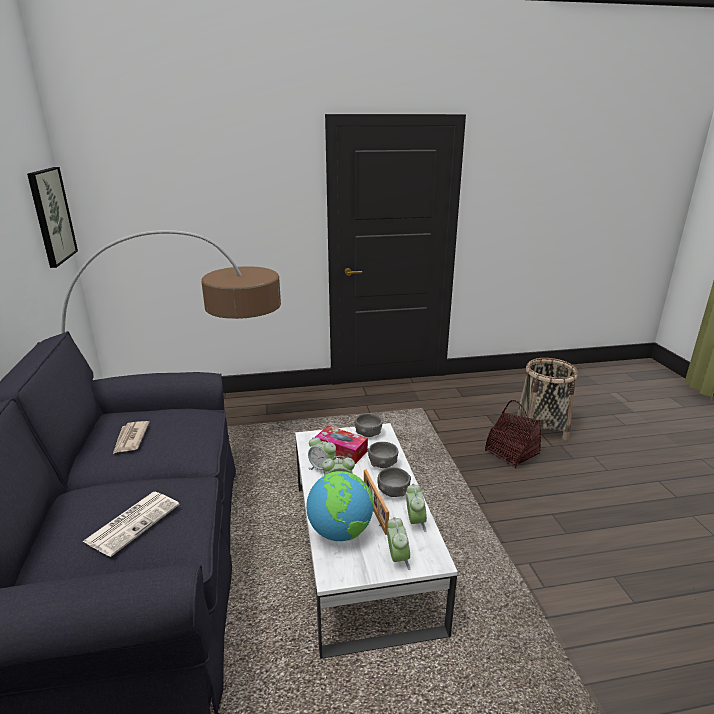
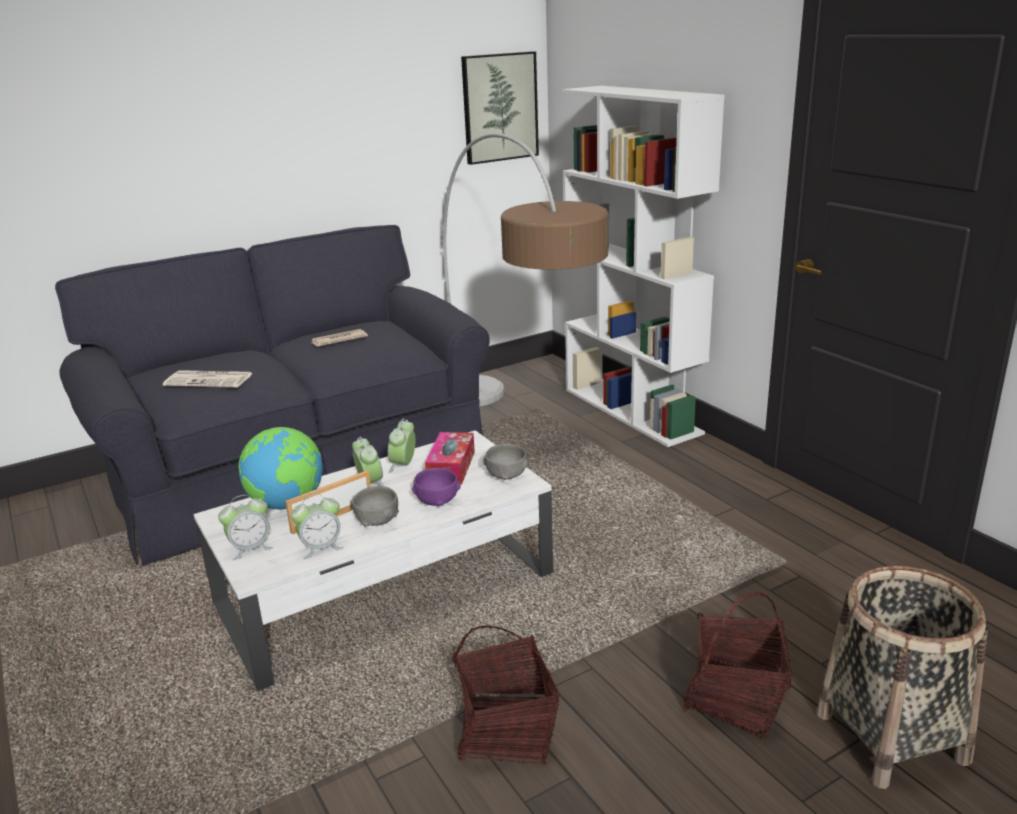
camera: 70 degrees right, 0 degrees up
(234, 400) = (632, 411): none -> white bookcase
(382, 464) = (437, 501): grey bowl -> purple bowl
(515, 527) = (506, 730): none -> basket

